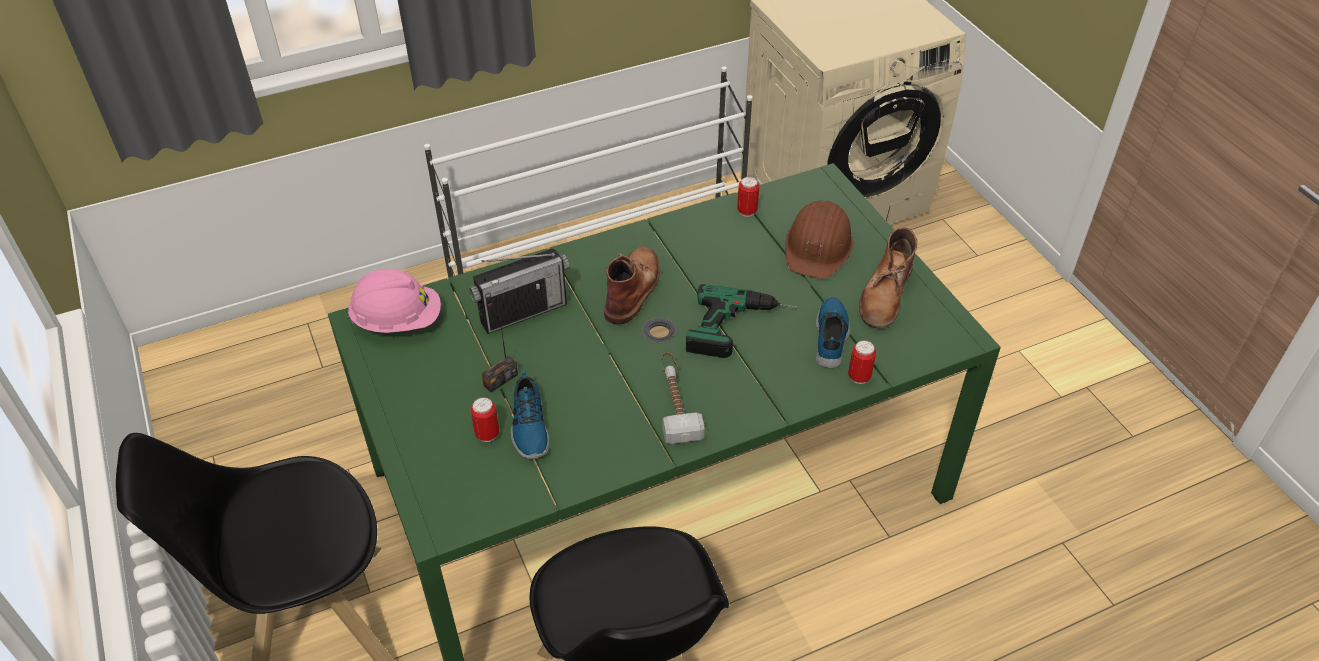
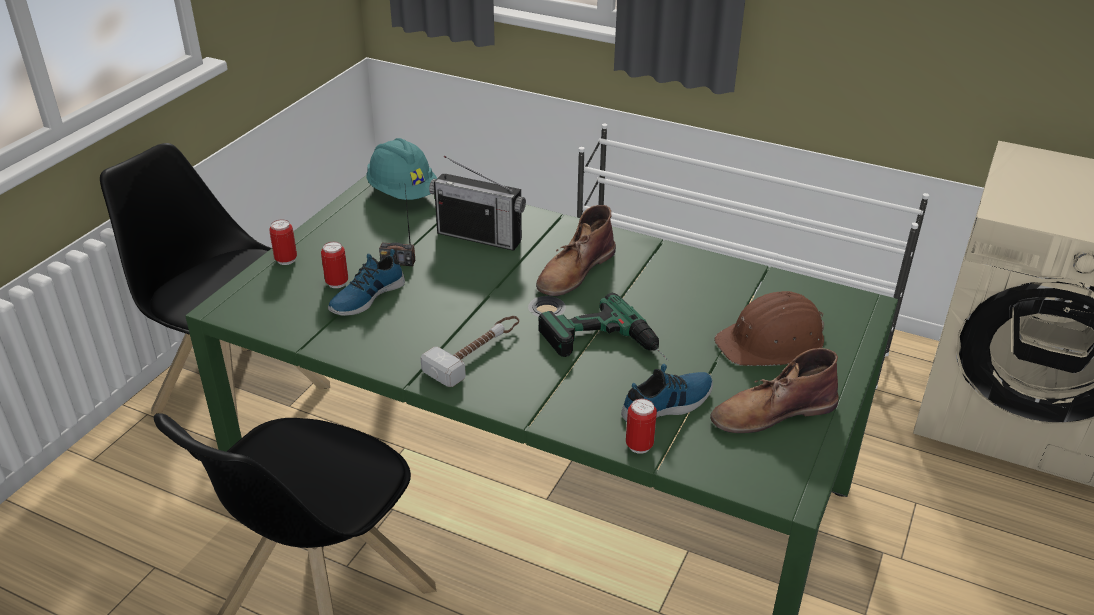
camera: 50 degrees right, 10 degrees down
(398, 320) = (403, 193): pink hard hat -> turquoise hard hat
(633, 288) = (574, 271): brown boot -> brown boot turned 150 degrees clockwise
(747, 211) = (753, 282): can -> can (286, 260)

